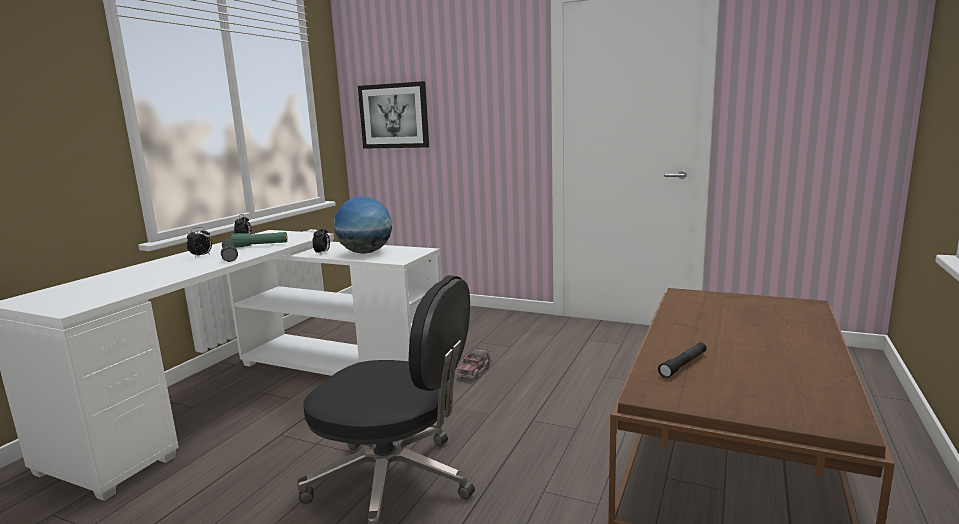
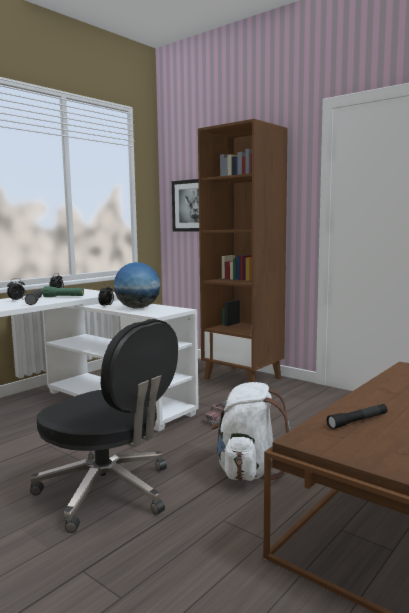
camera: 15 degrees right, 5 degrees down
(472, 318) = (243, 378): none -> brown bookcase
(537, 427) = (248, 470): none -> white backpack

